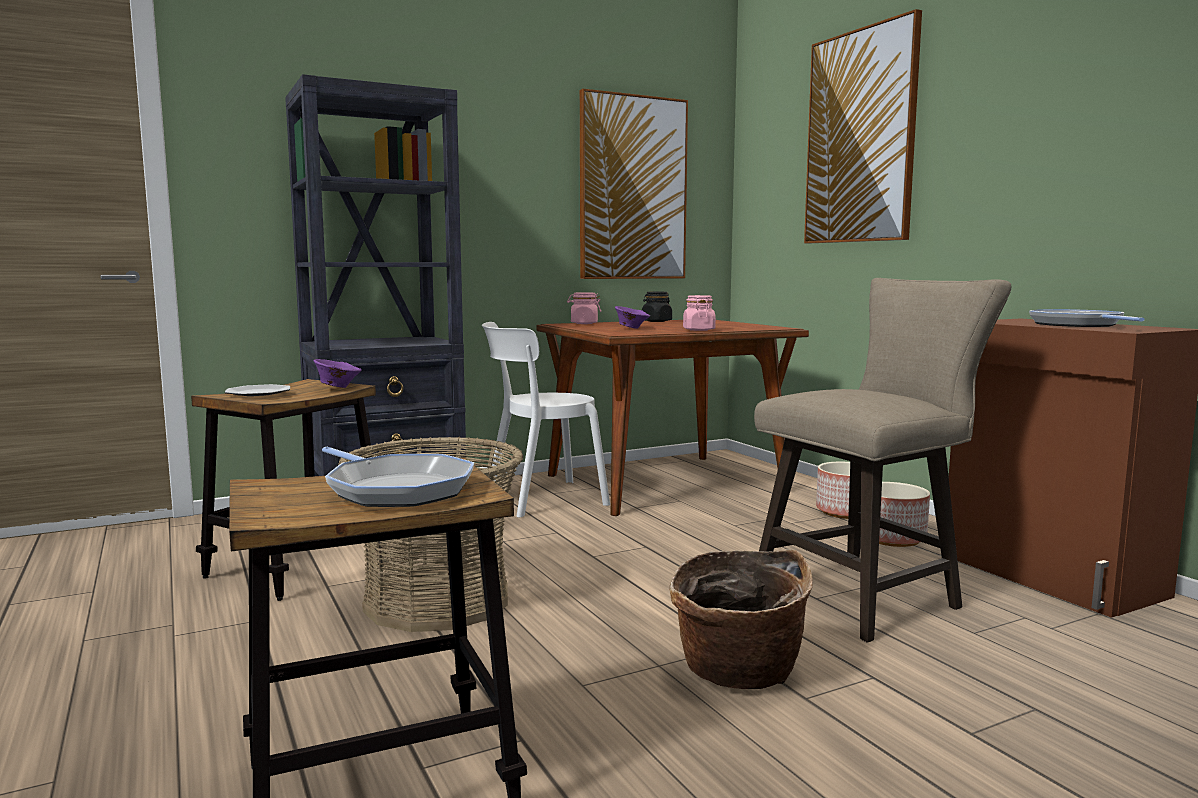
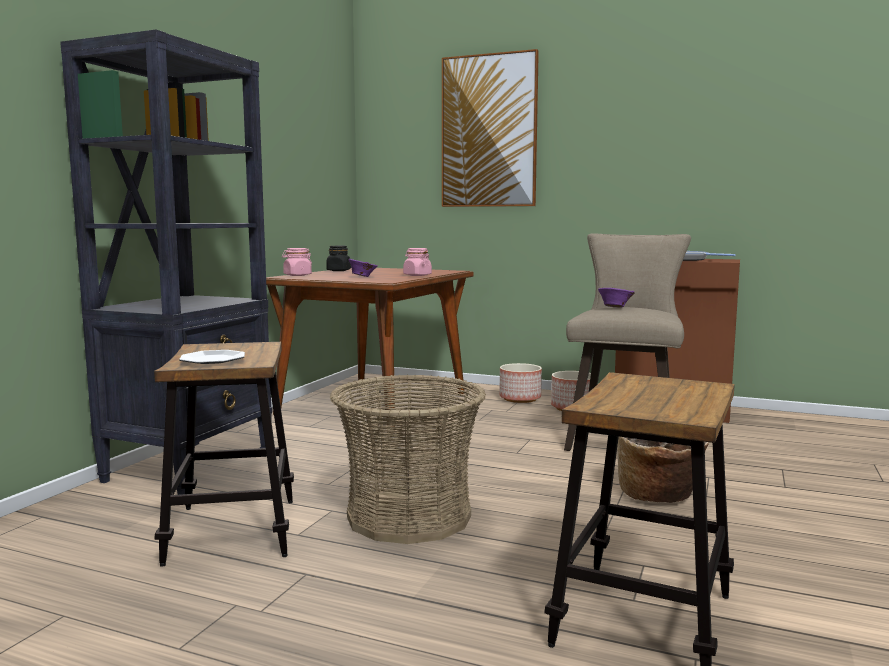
camera: 40 degrees left, 0 degrees up
(338, 387) = (258, 346): purple bowl -> purple bowl (614, 307)
(396, 489) = (668, 392): frying pan -> none
(540, 498) = (308, 432): white chair -> none
(632, 188) = (304, 157): picture -> none

